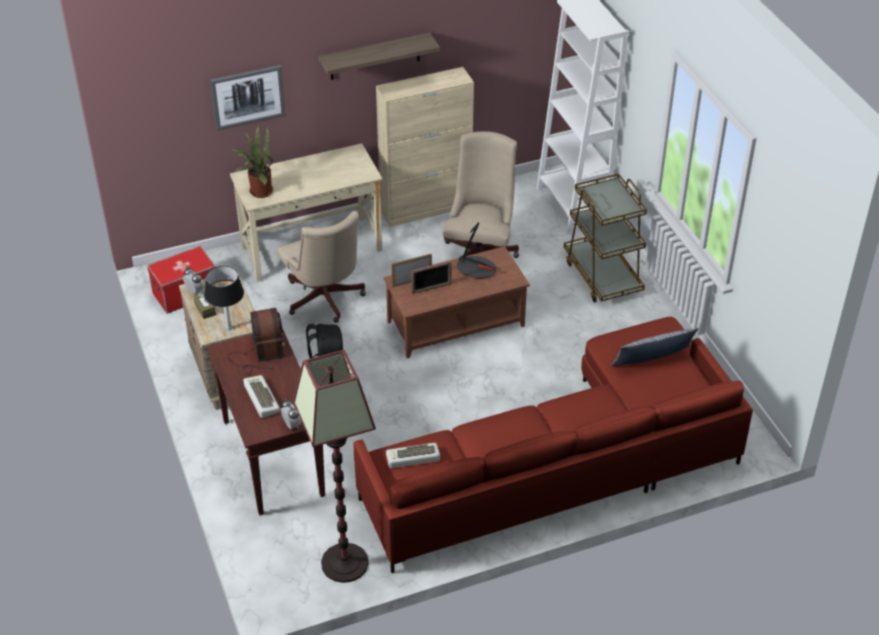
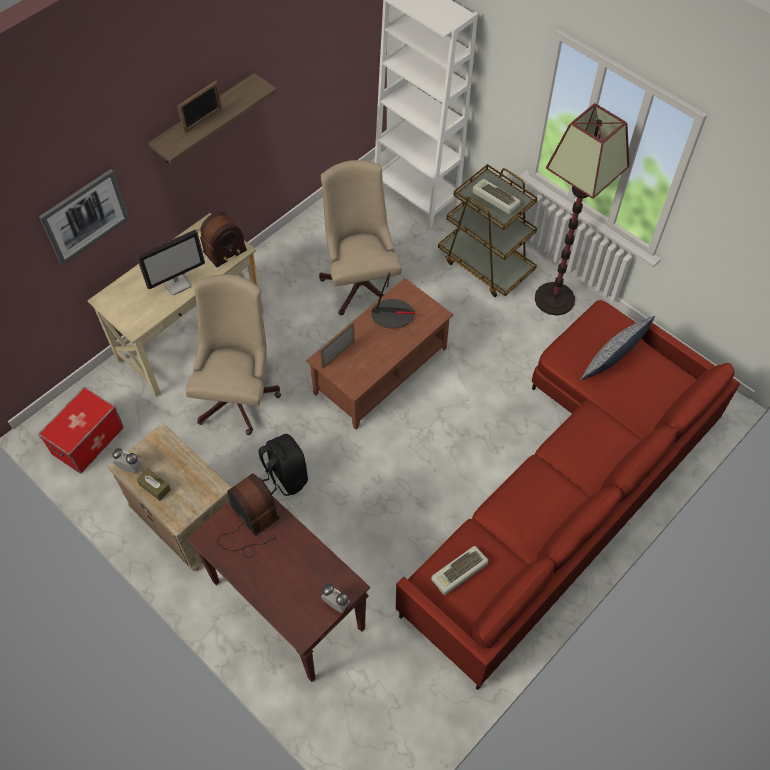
camera: 25 degrees left, 15 degrees up
(229, 328) = (195, 502): black table lamp -> none
(258, 191) = (132, 312): potted plant -> none
(260, 399) = (283, 584): keyboard -> keyboard (494, 199)
(305, 182) = (177, 283): none -> monitor
(325, 301) = (238, 393): beige office chair -> beige office chair turned 120 degrees counterclockwise
(344, 563) = (427, 700): floor lamp -> floor lamp (554, 299)
(349, 168) = (214, 249): none -> radio
(426, 208) = (280, 247): beige cabinet -> none
(431, 288) = (362, 355): picture frame -> picture frame (203, 120)

